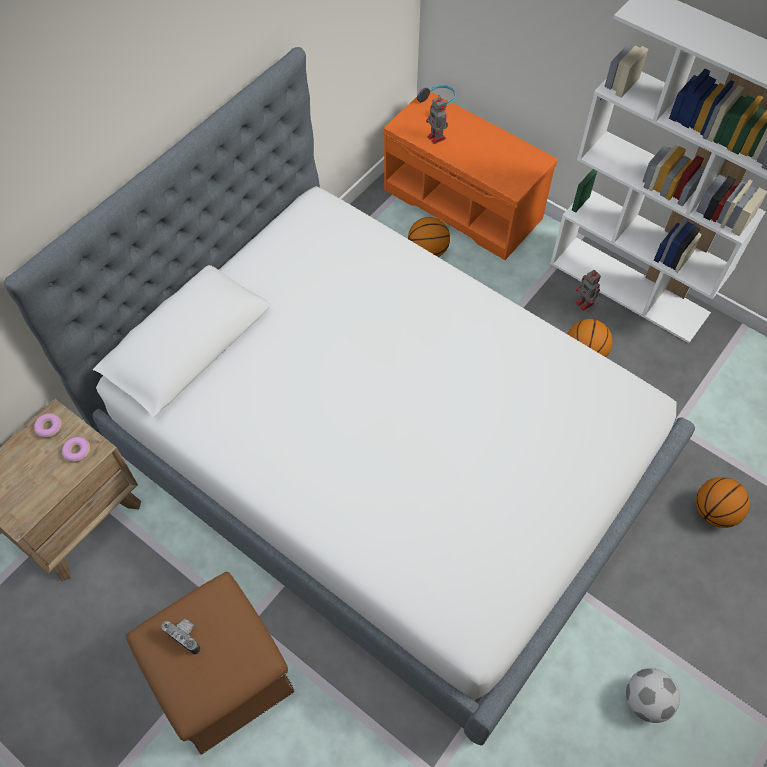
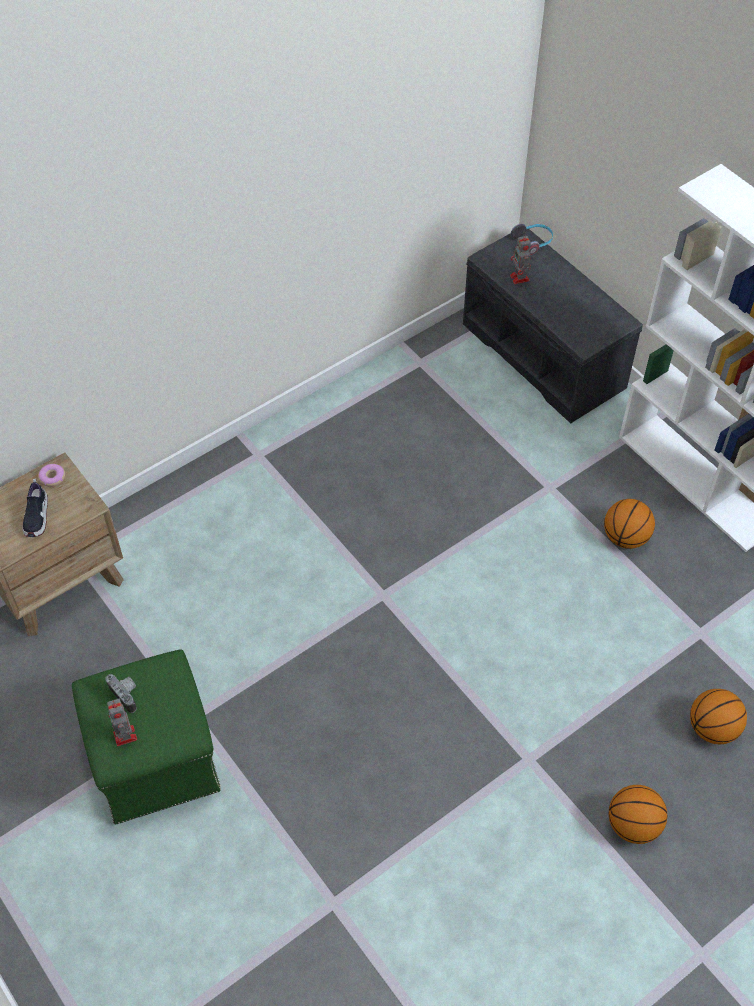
camera: 15 degrees right, 5 degrees down
(44, 472) = (37, 517): none -> shoe
(77, 451) = (72, 505): donut -> none
(221, 675) = (155, 759): brown ottoman -> green ottoman
(383, 458) = (376, 594): bed -> none
(427, 251) = (489, 397): basketball -> basketball (633, 824)
(464, 203) = (545, 355): orange bench -> grey bench
(585, 304) = (643, 487): toy robot -> toy robot (125, 737)
(646, 700) = (573, 891): football -> none

